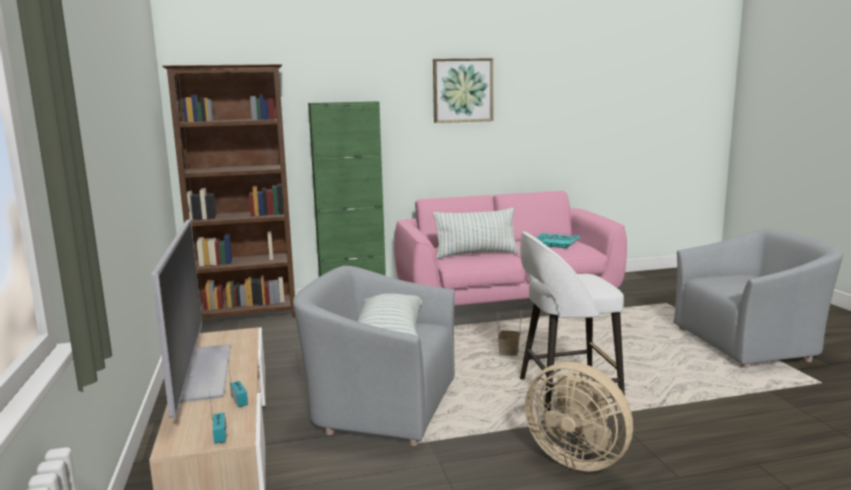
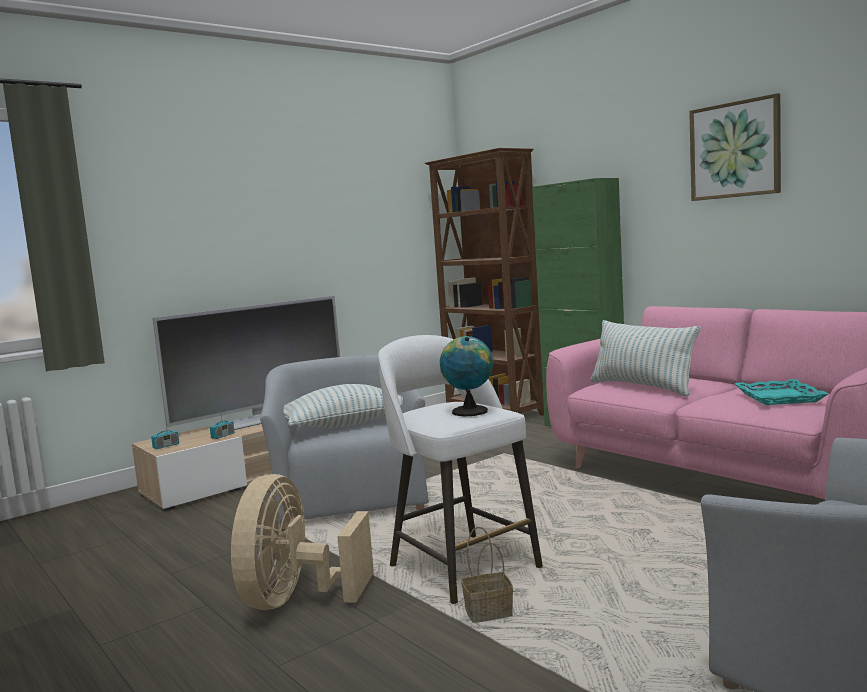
camera: 65 degrees right, 5 degrees down
(509, 352) = (548, 515): basket -> basket (487, 614)
(582, 278) = (469, 411): none -> globe

